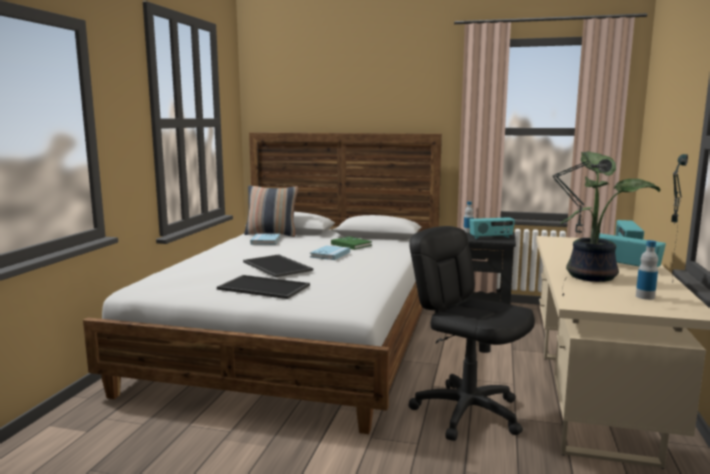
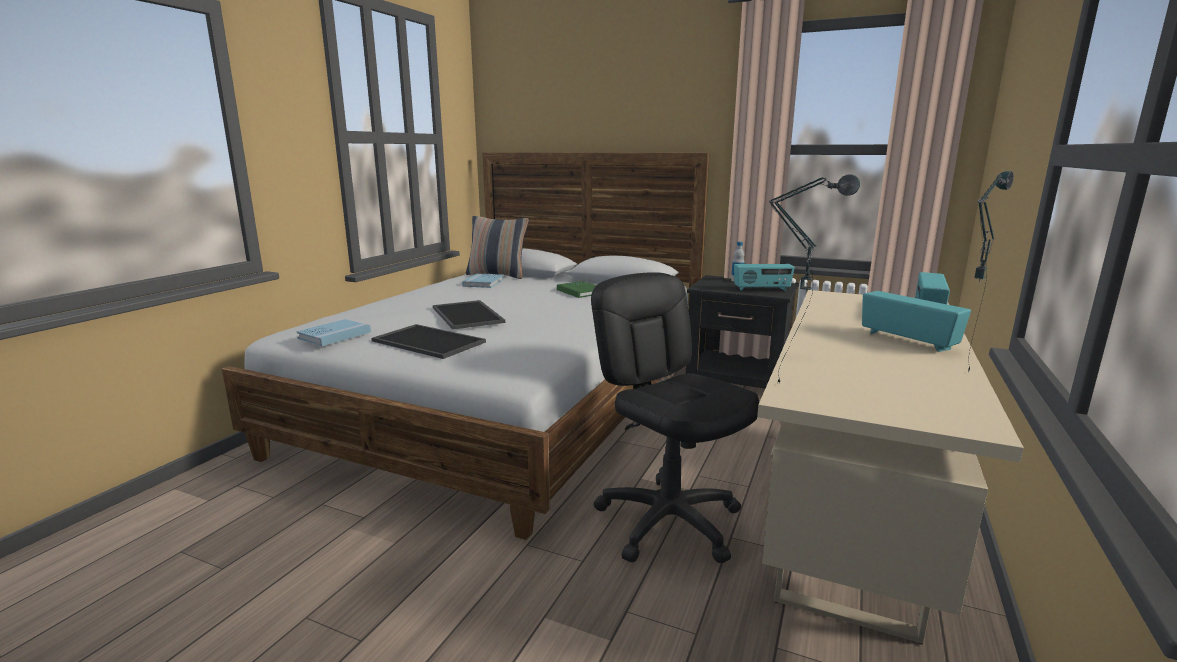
camera: 10 degrees right, 5 degrees up
(330, 254) = (544, 303): blue book -> blue book (334, 335)
(593, 275) = (848, 352): potted plant -> none
(645, 297) = (909, 392): bottle -> none

